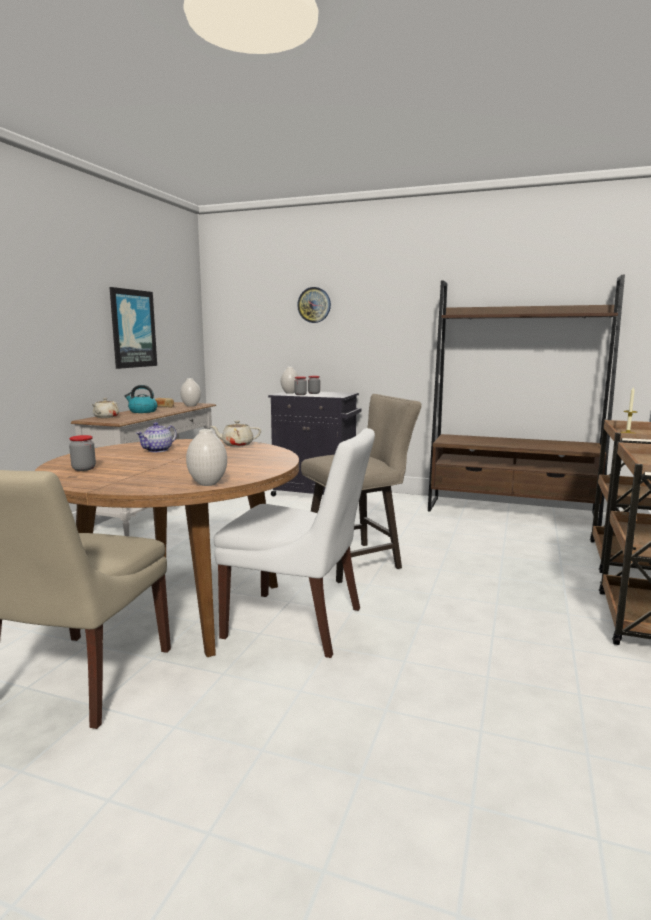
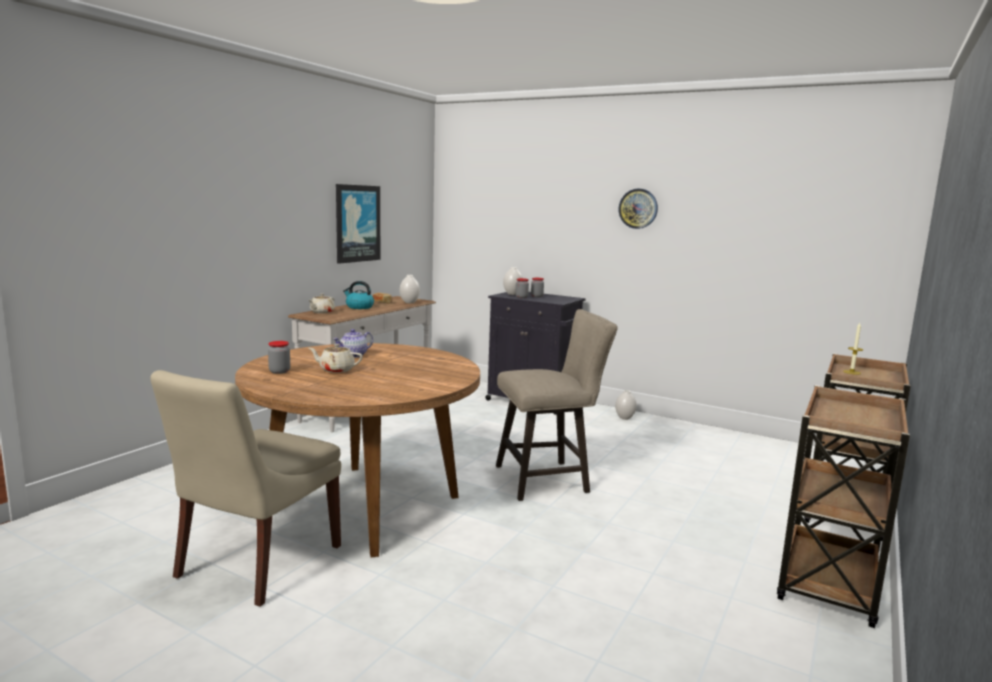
camera: 10 degrees right, 0 degrees up
(208, 483) = (379, 397): white vase -> white vase (625, 418)
(236, 445) = (429, 354): beige teapot -> beige teapot (336, 370)
(298, 624) = (465, 537): white chair -> none
(314, 305) = (545, 202): wall clock -> wall clock (638, 208)
(511, 512) = (739, 442): brown bookcase -> none

